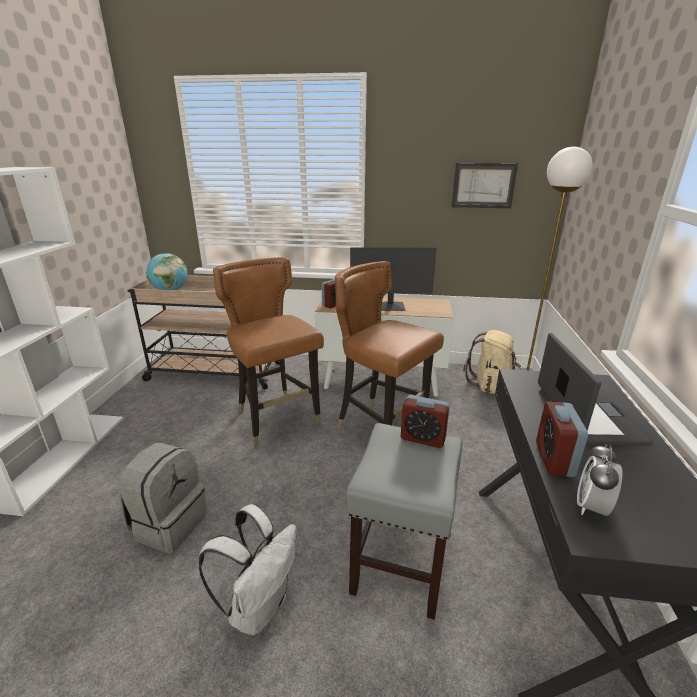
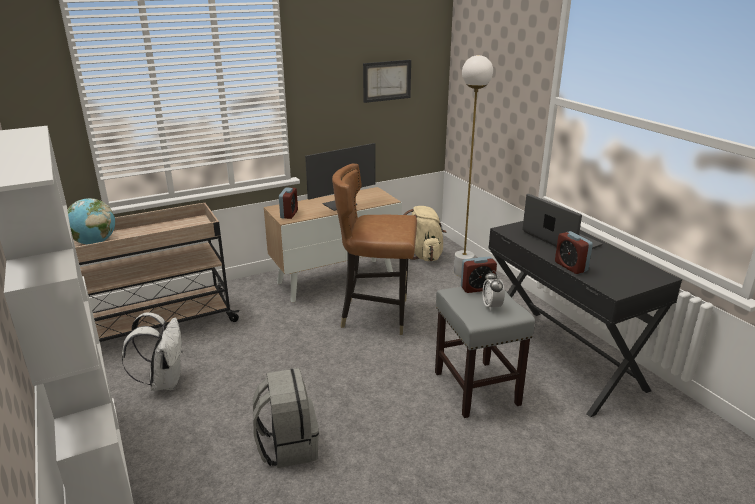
camera: 35 degrees left, 0 degrees up
(259, 606) = (417, 452): white backpack -> white backpack (164, 381)
(277, 419) = (280, 340): brown chair -> none
(591, 507) = (605, 280): alarm clock -> alarm clock (492, 306)

